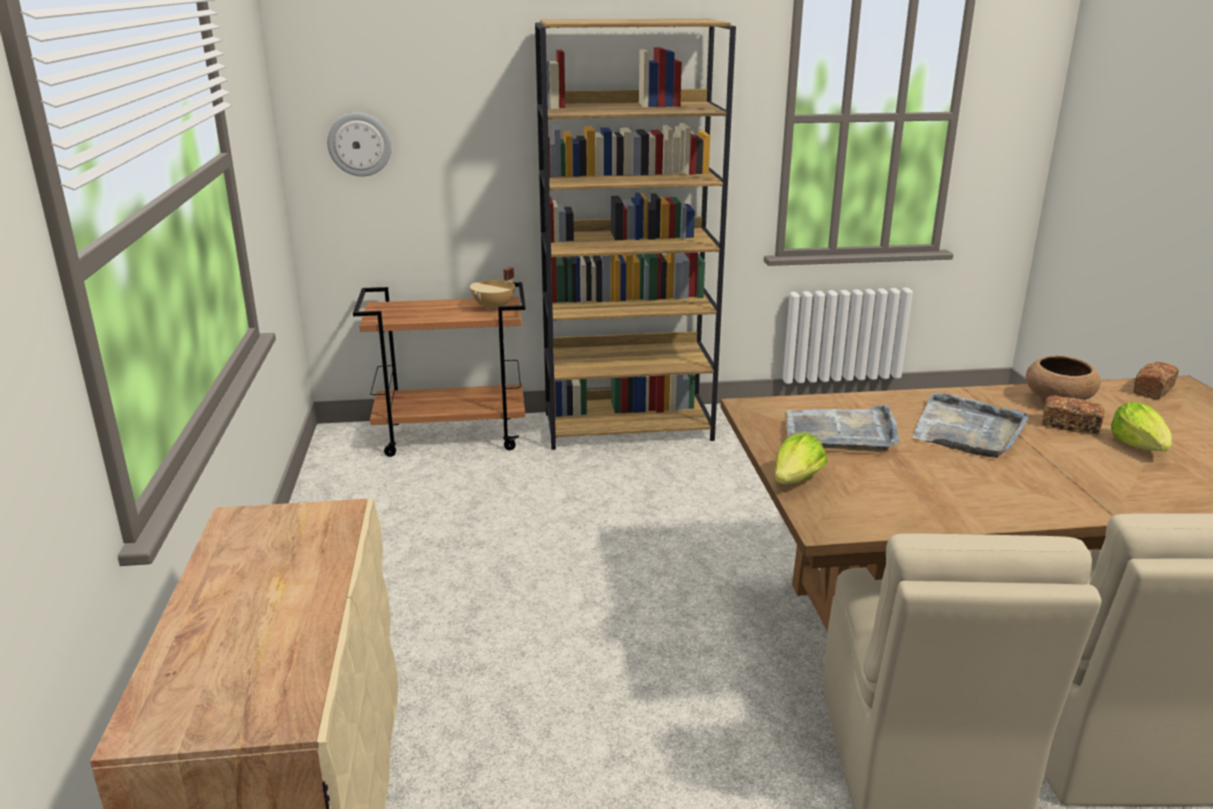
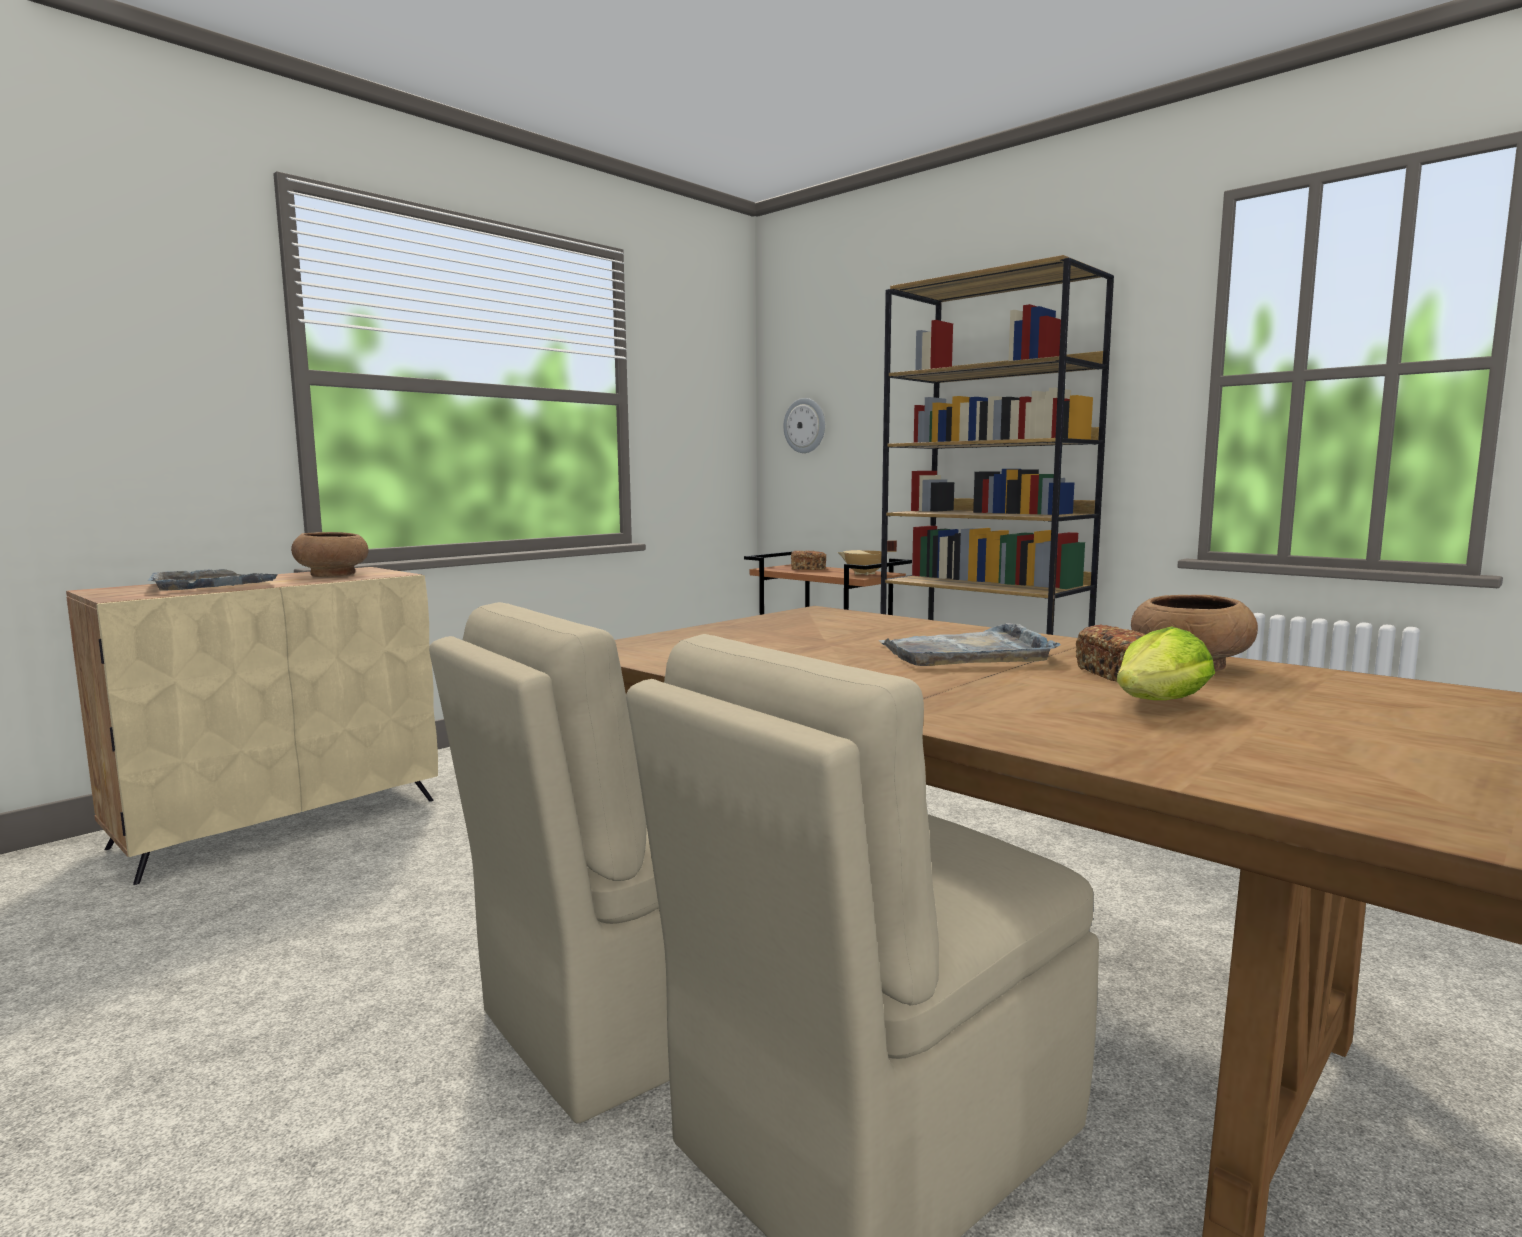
camera: 50 degrees right, 15 degrees down
(278, 545) = (333, 575): none -> brown bowl
(796, 480) = (684, 634): lettuce -> none
(840, 432) = (831, 630): grey tray -> grey tray (213, 585)
(1152, 390) = (1424, 691): bread -> bread (808, 569)

